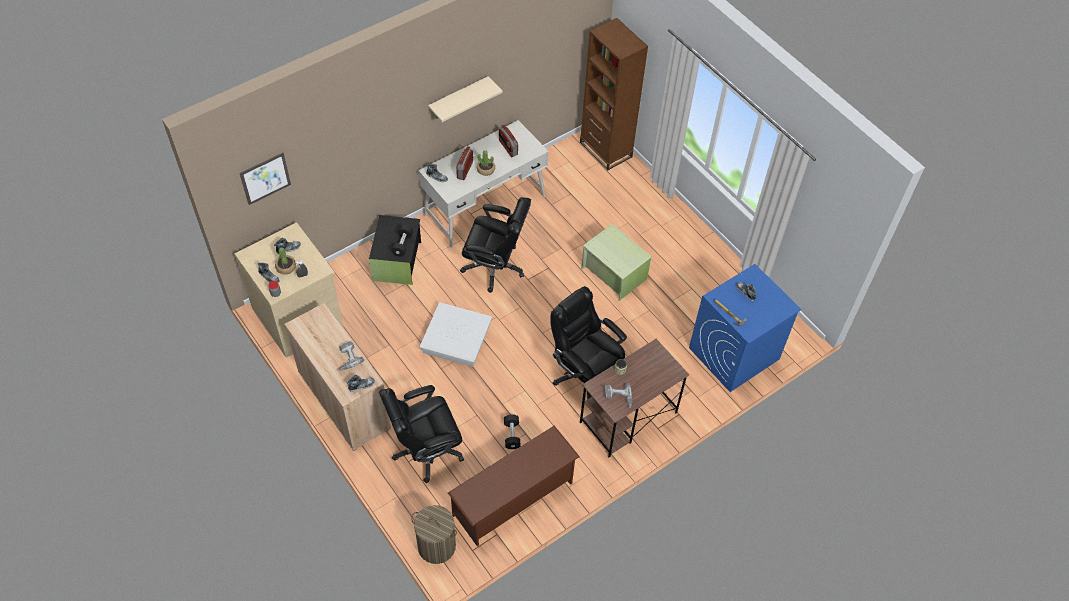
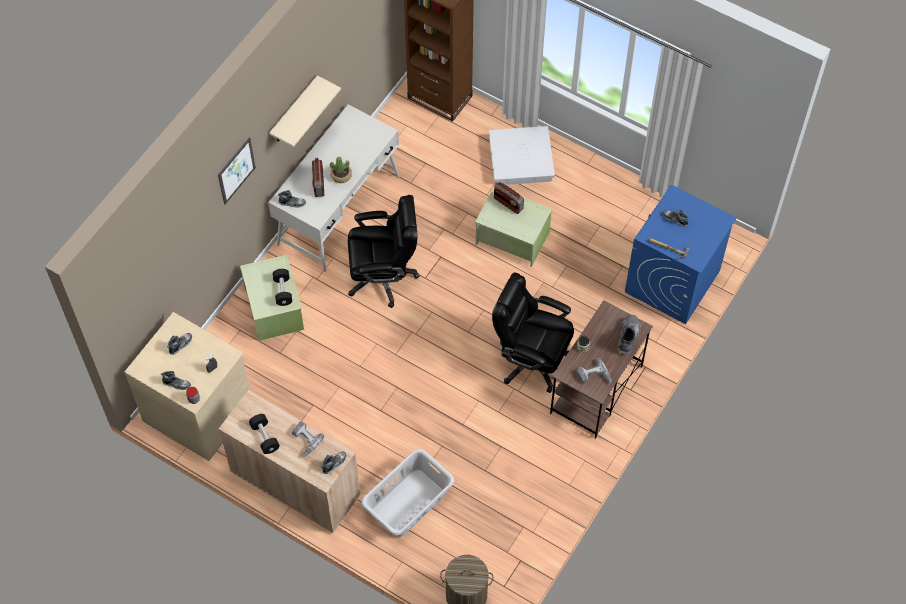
camera: 20 degrees left, 5 degrees up
(265, 178) = (140, 280): picture -> picture (236, 170)
(286, 267) = (189, 366): potted plant -> none
(398, 261) = (275, 308): black storage box -> green storage box
(426, 450) = (407, 503): black office chair -> grey laundry basket
(456, 338) = (380, 371): white storage box -> white storage box (520, 159)
(508, 147) = (352, 141): radio -> radio (508, 204)
(512, 435) = (487, 453): black dumbbell -> black dumbbell (265, 437)
(513, 499) = (520, 518): brown shoe rack -> none
(663, 376) = (628, 337): none -> grey boot

